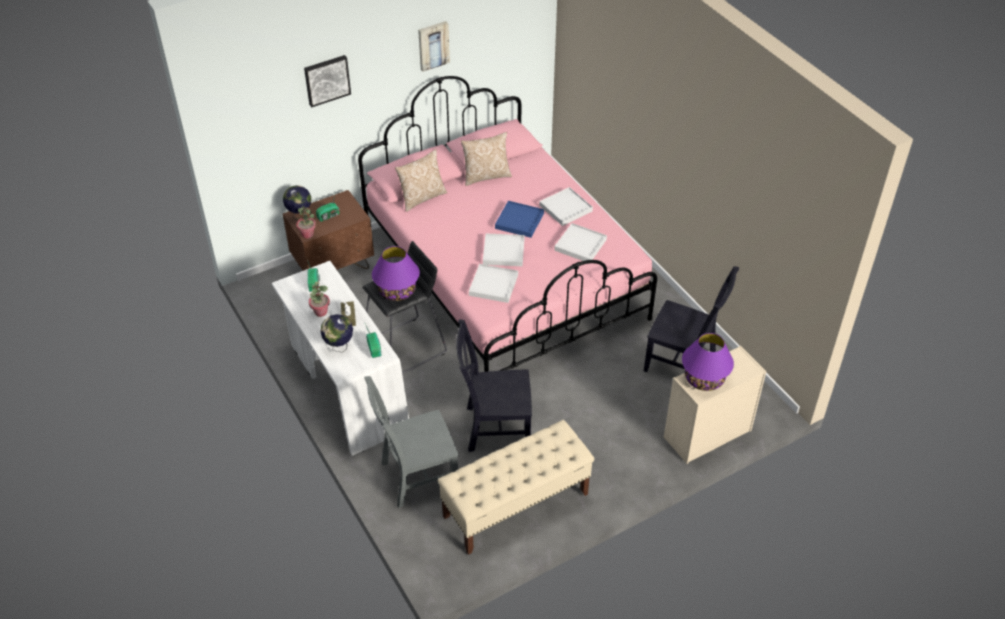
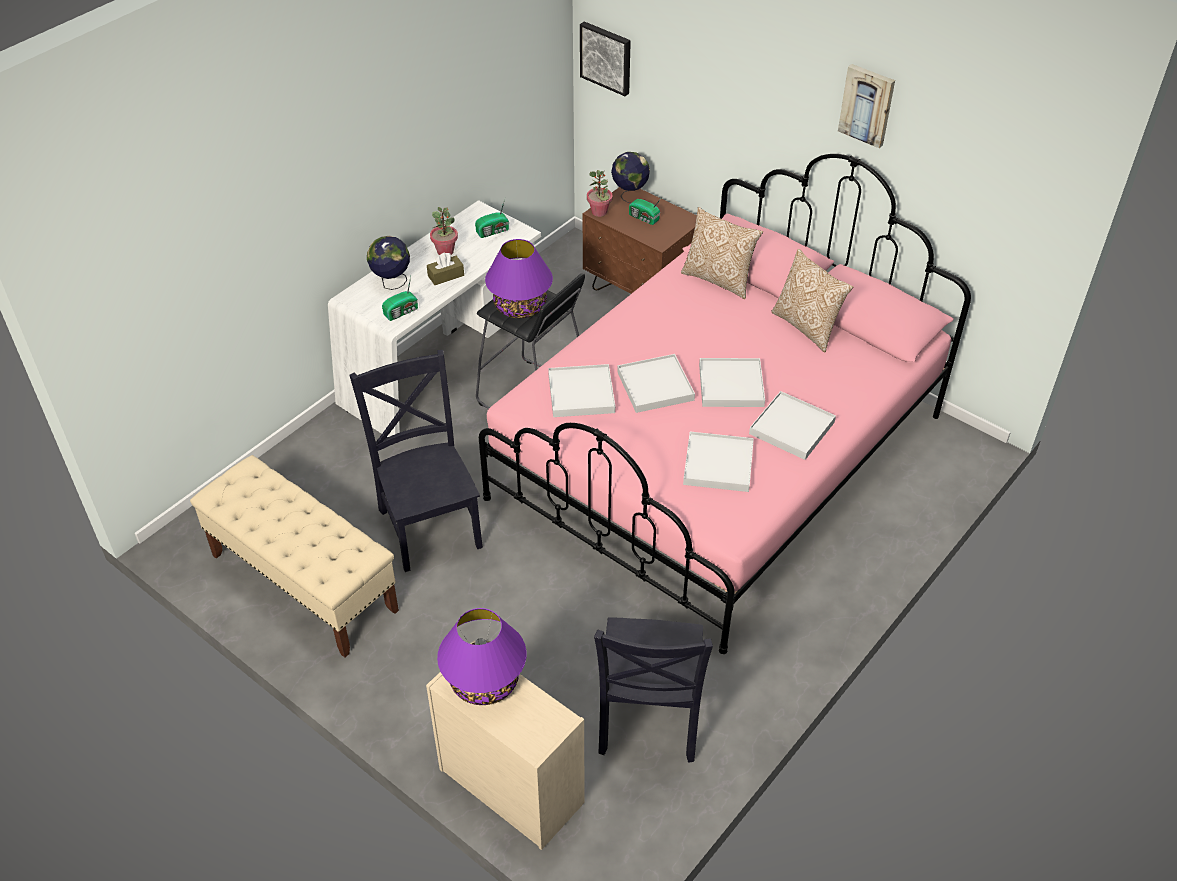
camera: 70 degrees right, 0 degrees up
(326, 80) = (716, 45): picture -> picture (606, 57)
(416, 476) = (323, 471): grey chair -> none
(519, 221) = (731, 385): blue tray -> white tray

